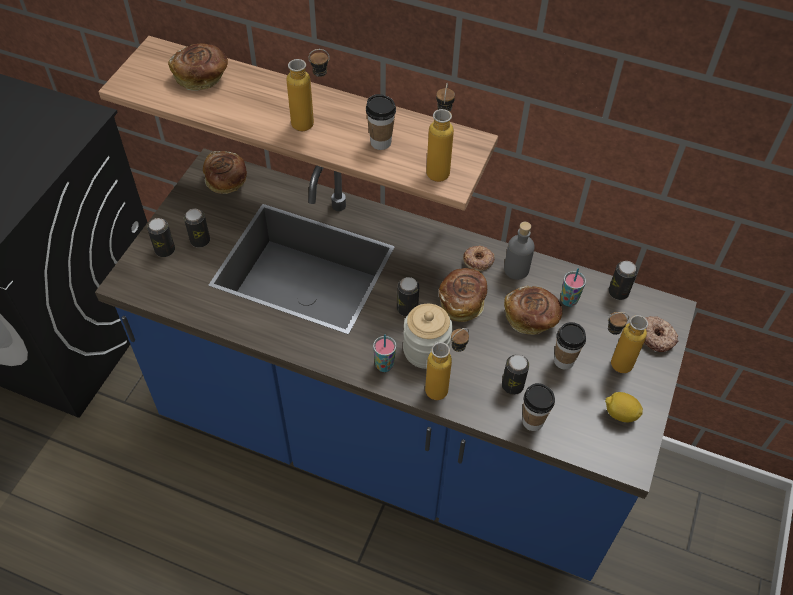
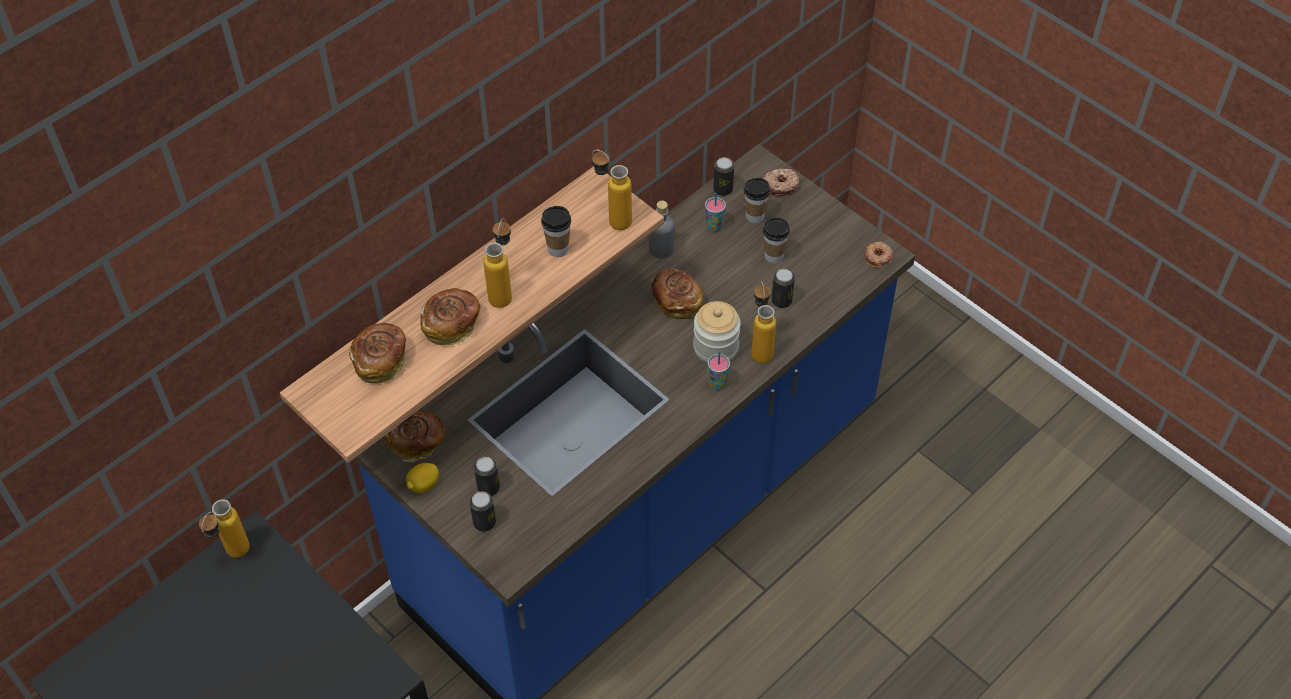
camera: 65 degrees left, 0 degrees up
(407, 309) = (664, 345): can -> none
(478, 260) = (636, 272): donut -> donut (878, 257)
(531, 318) = (719, 260): bread -> bread (451, 325)
(532, 421) = (822, 301): cup -> cup (754, 216)
(612, 365) = (793, 226): bottle -> bottle (233, 556)
(620, 414) = (841, 241): lemon -> lemon (423, 485)

